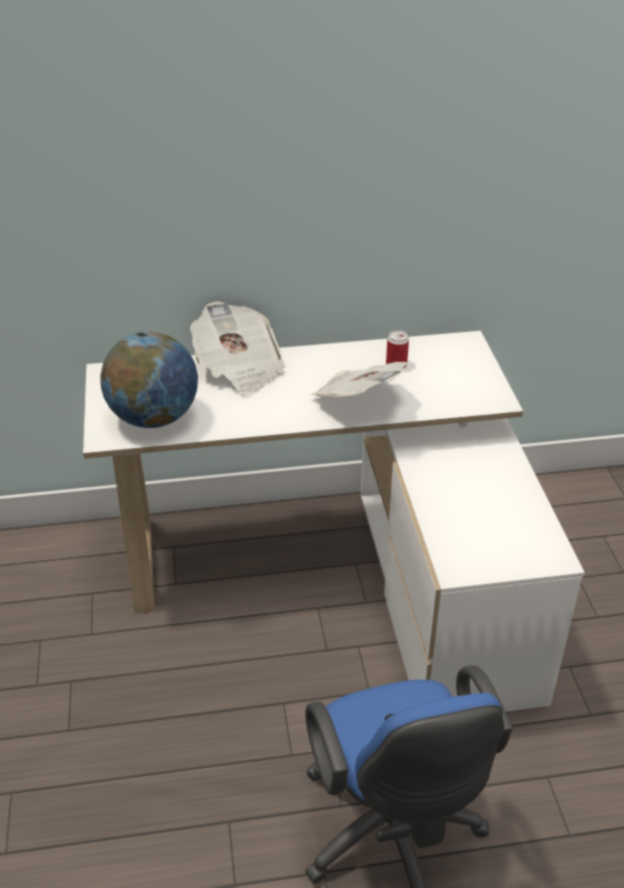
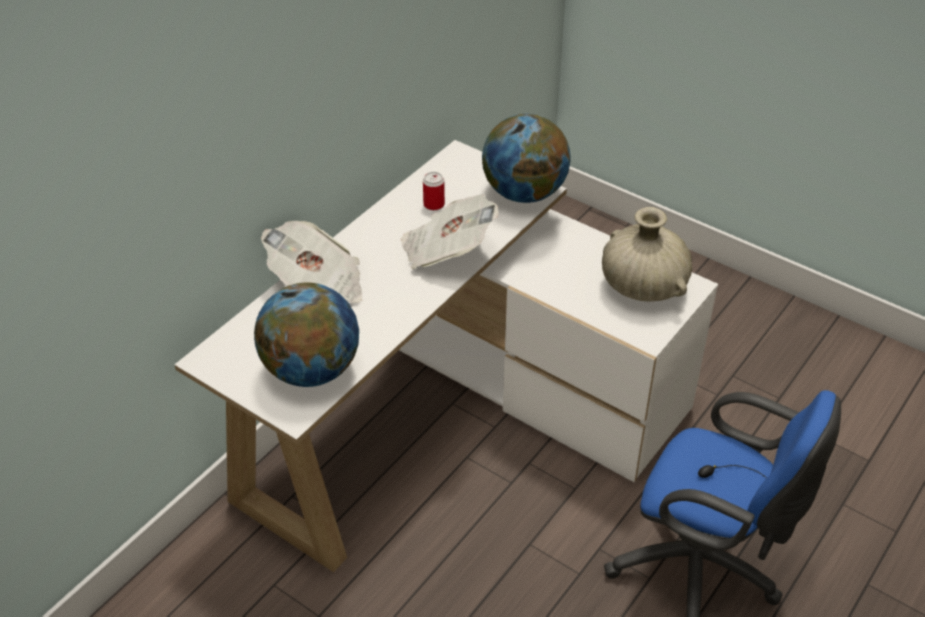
camera: 45 degrees left, 5 degrees up
(480, 395) = (524, 193): none -> globe
(508, 530) = (643, 286): none -> beige vase

